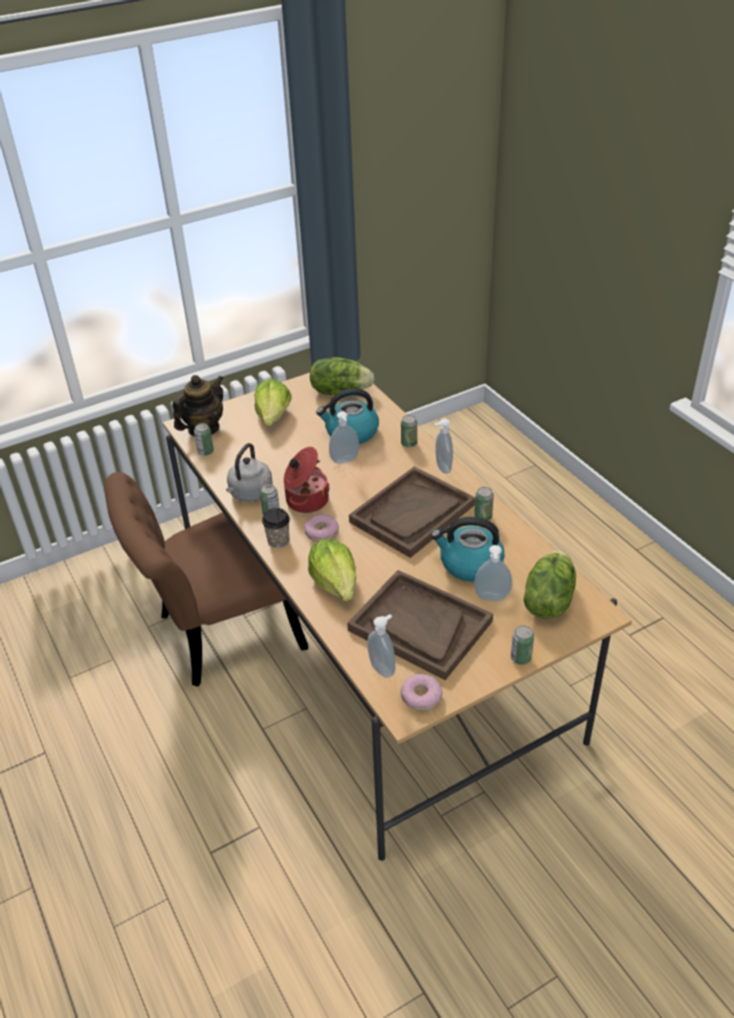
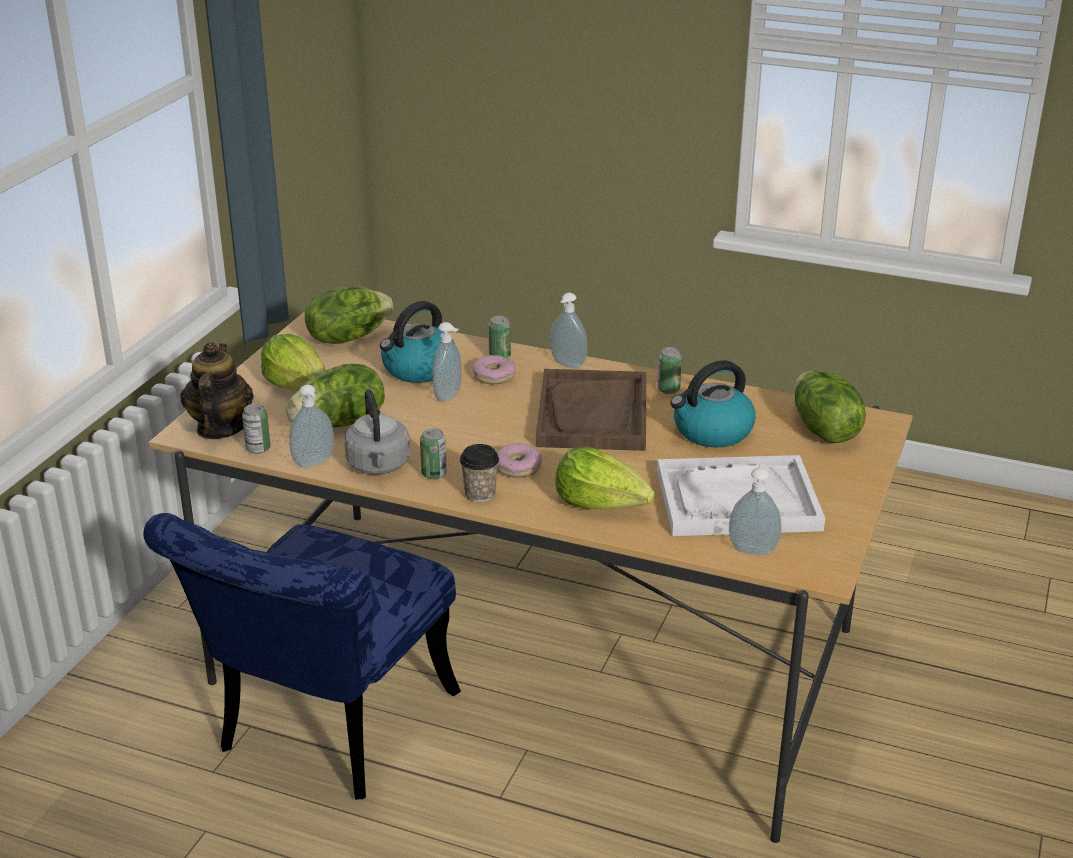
camera: 40 degrees left, 10 degrees down
(218, 634) = (324, 732): brown chair -> blue chair
(265, 453) = (340, 423): none -> lettuce
(306, 500) = (456, 446): cooking pot -> none
(419, 626) = (737, 500): brown tray -> white tray
(421, 696) = (821, 553): donut -> donut (494, 376)
(492, 598) = (772, 450): soap dispenser -> soap dispenser (314, 463)
(521, 658) = (863, 483): can -> none

